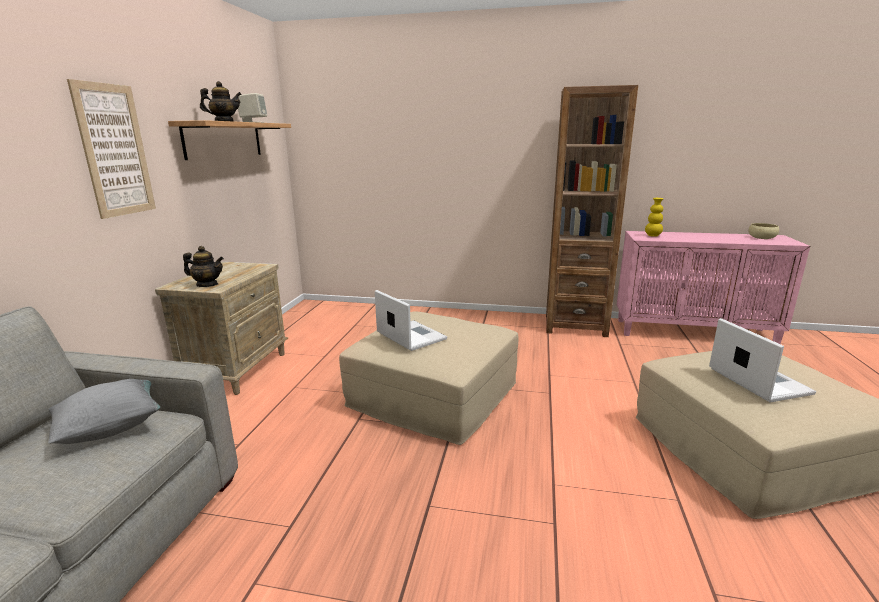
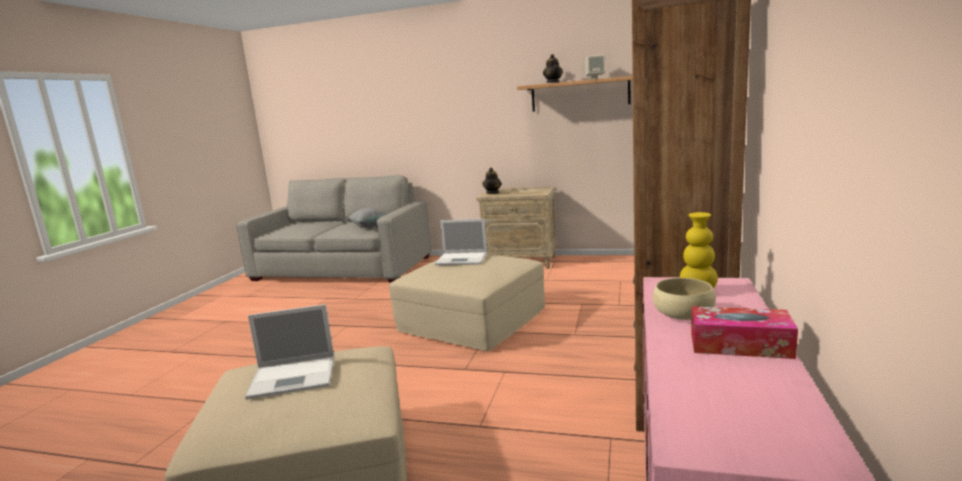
camera: 95 degrees right, 5 degrees down
(115, 151) = (479, 107): picture -> none
(410, 336) = (462, 259): laptop -> laptop turned 45 degrees clockwise
(710, 236) = (740, 345): none -> tissue box
(762, 237) = (761, 413): beige bowl -> beige bowl (683, 314)

